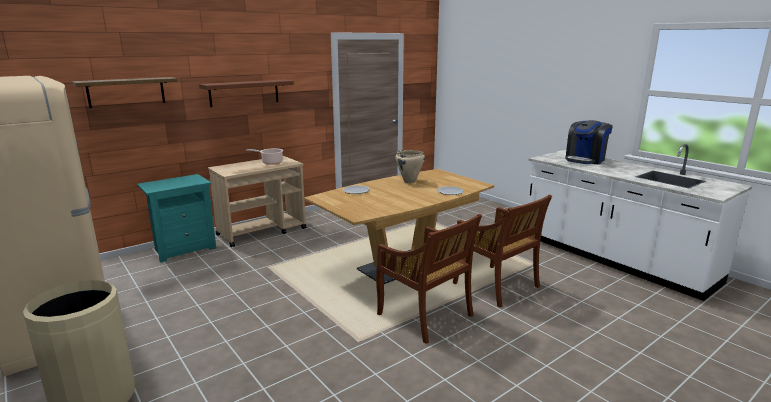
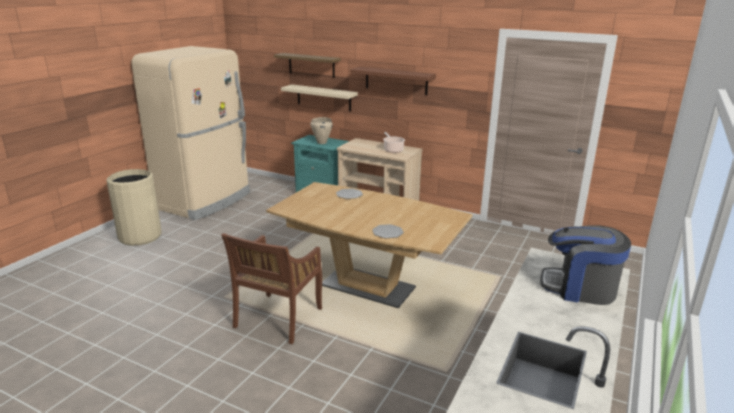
camera: 65 degrees right, 5 degrees up
(152, 130) = (324, 97): none -> beige shelf
(409, 182) = (402, 209): beige cooking pot -> beige cooking pot (321, 143)
(497, 286) = (364, 351): brown chair -> none

